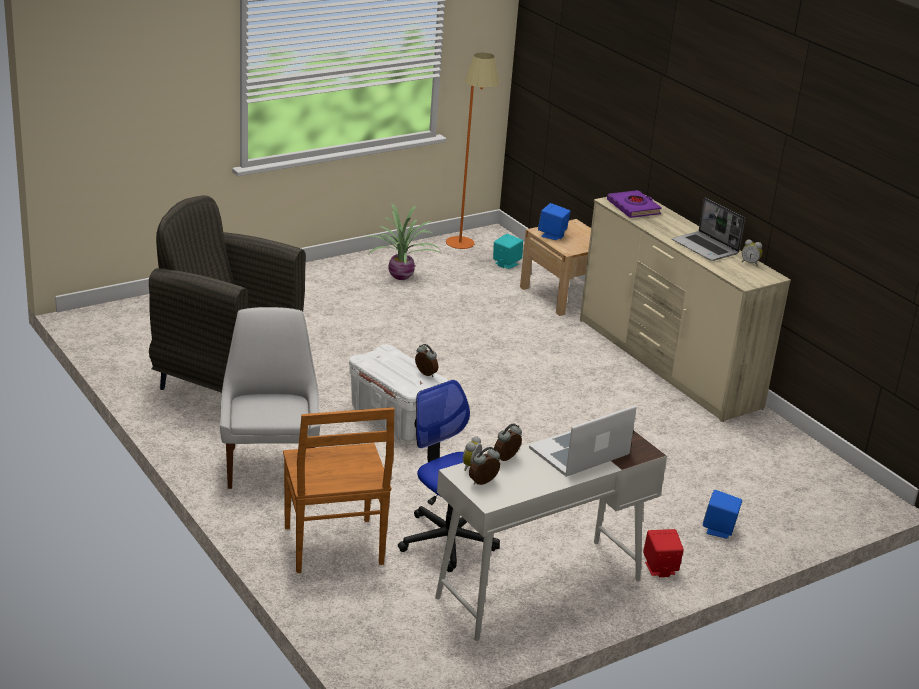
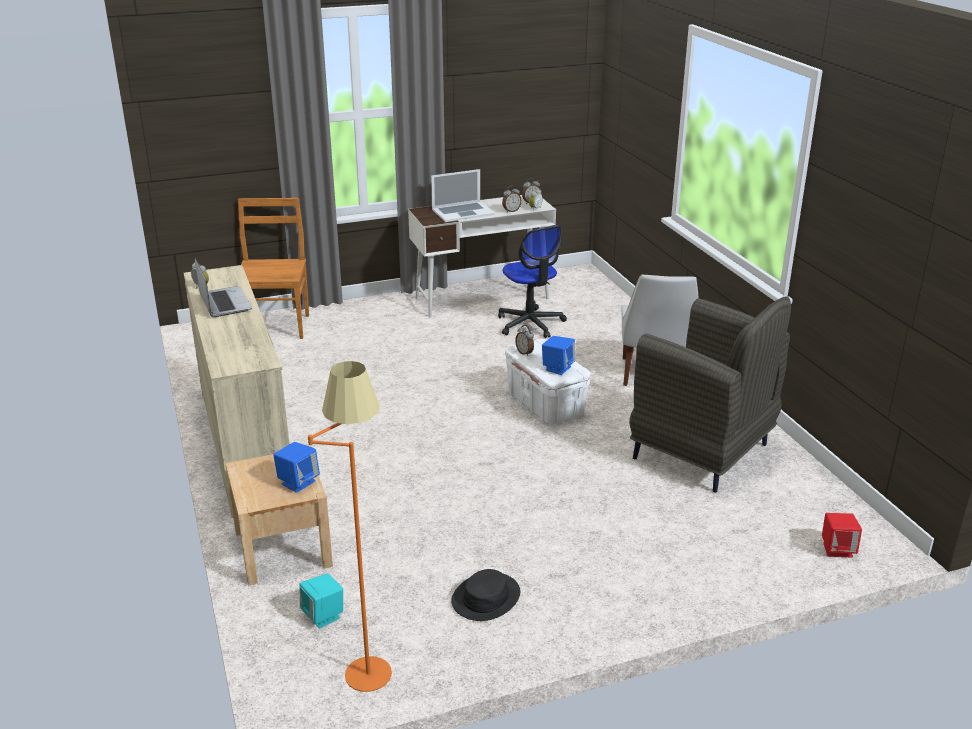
camera: 165 degrees left, 0 degrees up
(334, 547) = (609, 324): brown chair -> brown chair (277, 326)
(402, 276) = (485, 597): potted plant -> black hat
(633, 208) = (246, 352): purple book -> none
(660, 568) = (398, 302): red speaker -> red speaker (837, 549)
(719, 530) = (338, 318): blue speaker -> blue speaker (558, 368)

